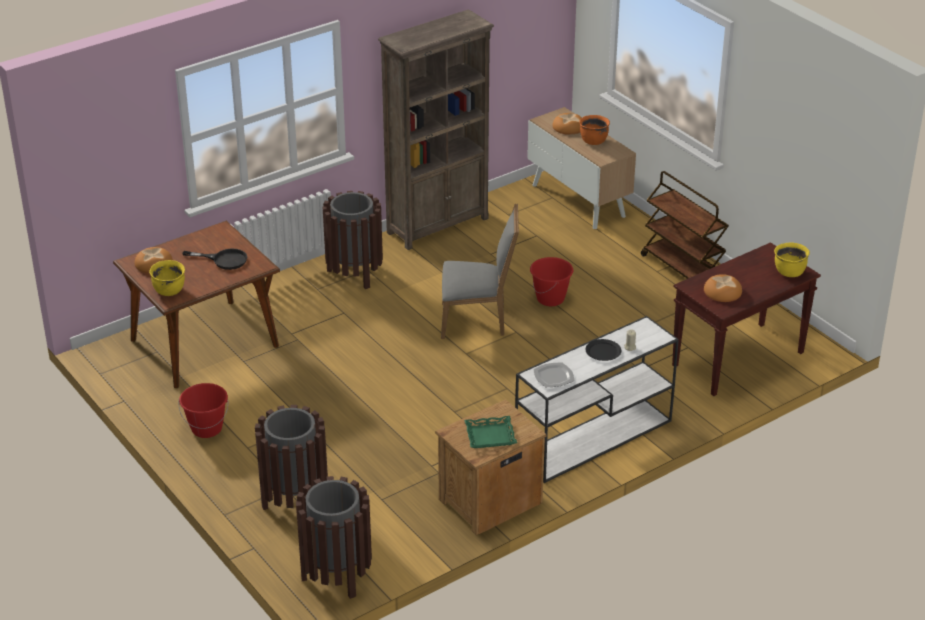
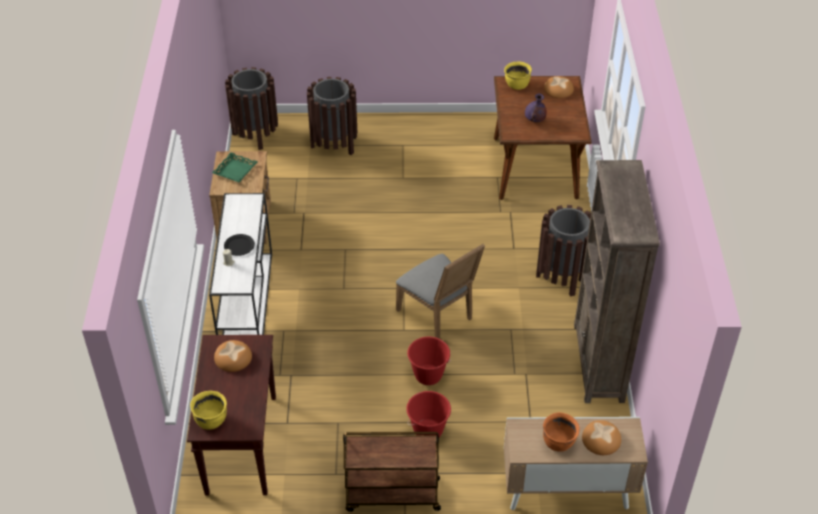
camera: 125 degrees right, 10 degrees up
(207, 428) = (438, 136): red bucket -> red bucket (428, 431)
(224, 260) = (534, 120): black frying pan -> purple vase
(477, 320) = (438, 315): grey chair -> grey chair turned 75 degrees counterclockwise
(554, 376) = (241, 208): plate -> none

